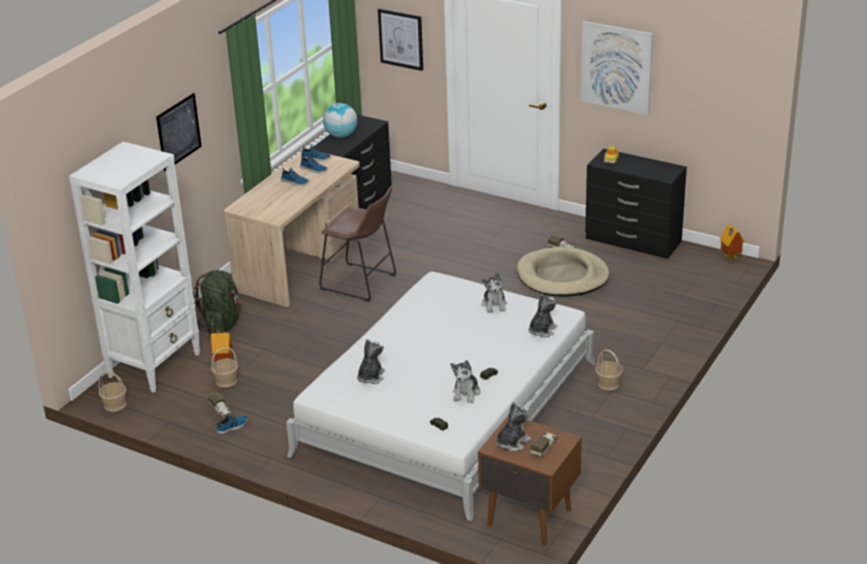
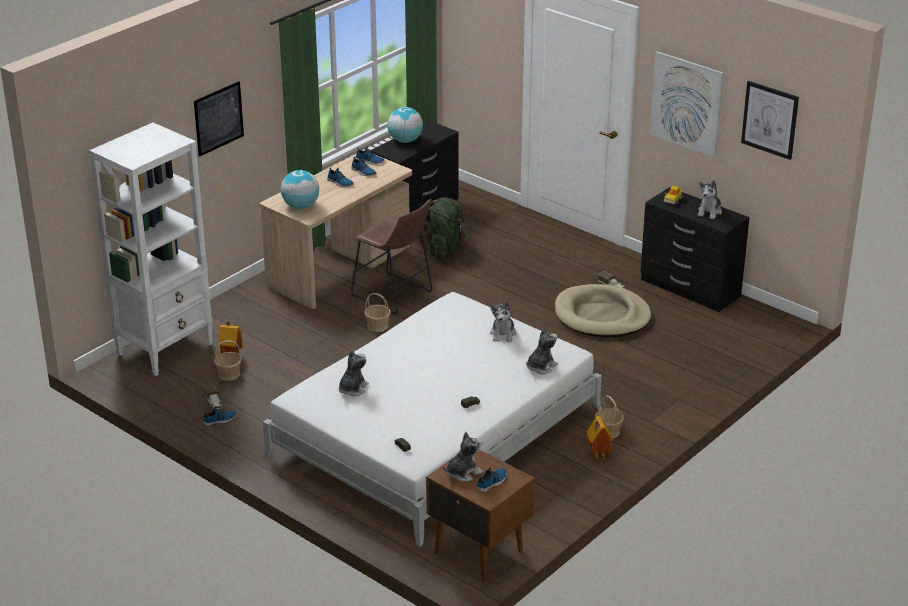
camera: 10 degrees right, 0 degrees up
(115, 404) = (115, 382): basket -> basket (377, 326)
(221, 324) = (243, 317): green backpack -> green backpack (445, 250)
(265, 208) = (301, 206): none -> globe
(401, 39) = (482, 47): picture -> picture (770, 119)
(466, 393) = (441, 418): plush toy -> plush toy (709, 212)
(543, 447) = (492, 482): toy truck -> shoe
(729, 258) = (785, 320): toy house -> toy house (597, 455)

